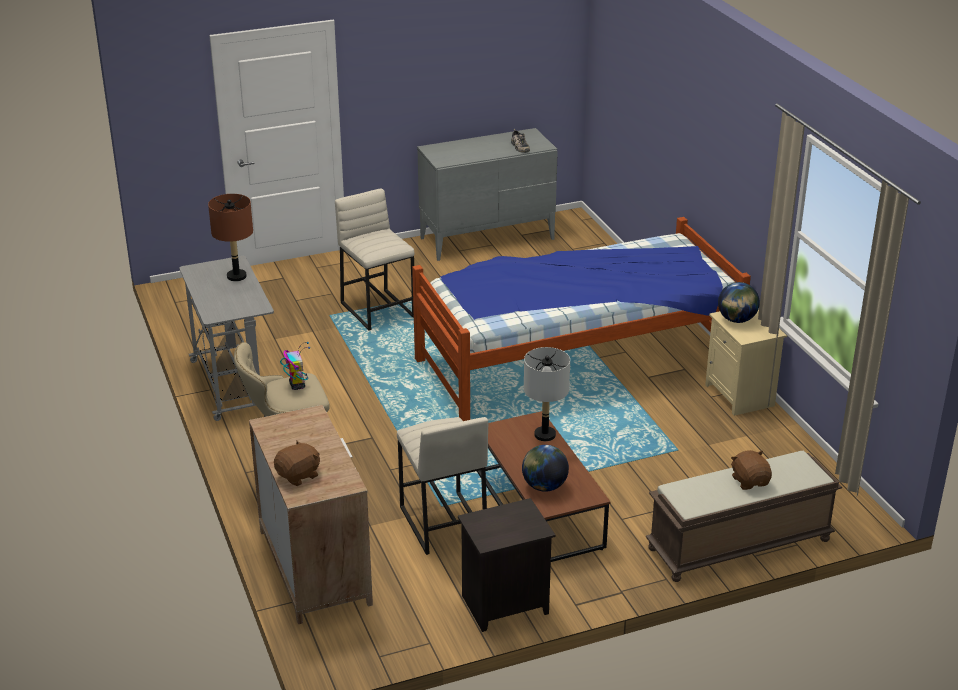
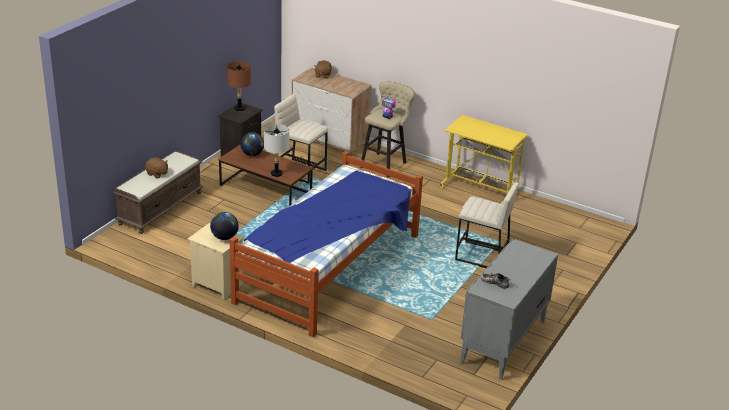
camera: 140 degrees right, 0 degrees up
(234, 384) = (479, 189): grey desk -> yellow desk
(237, 276) = (492, 138): brown table lamp -> brown table lamp (239, 109)

